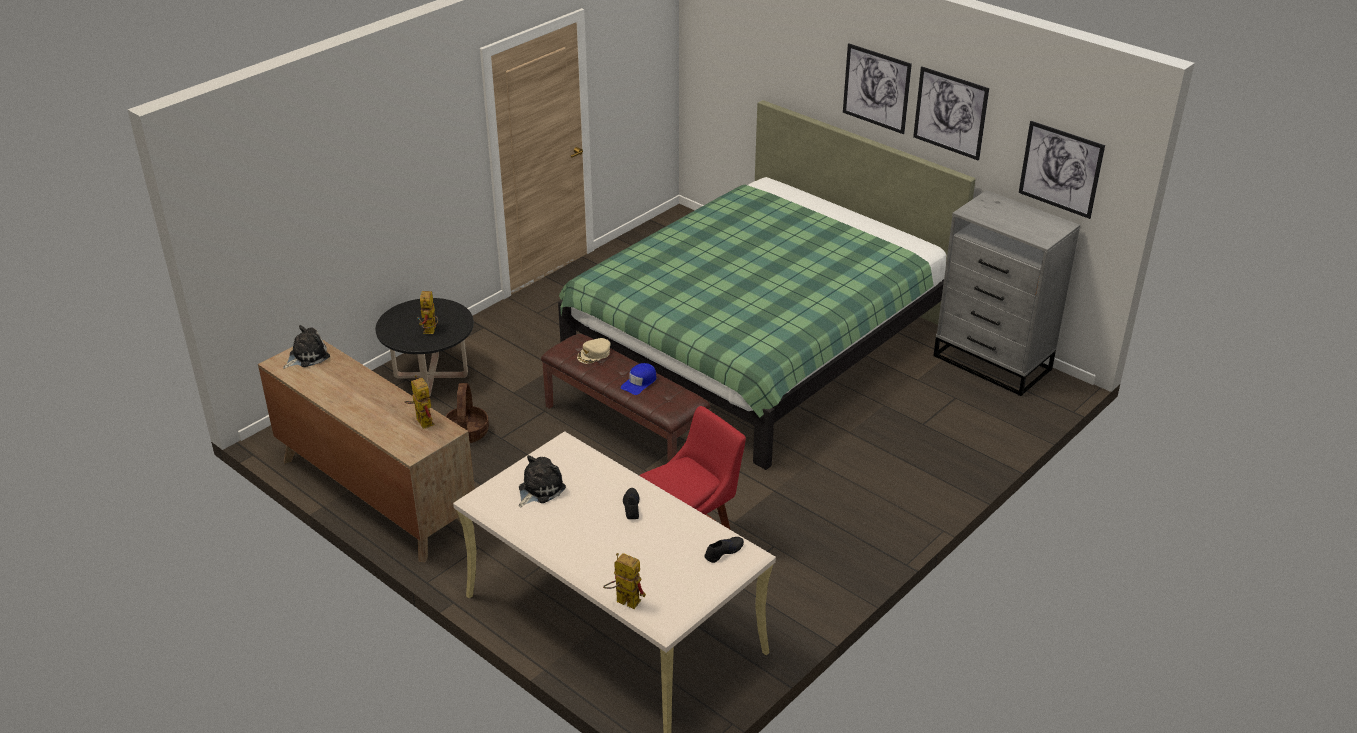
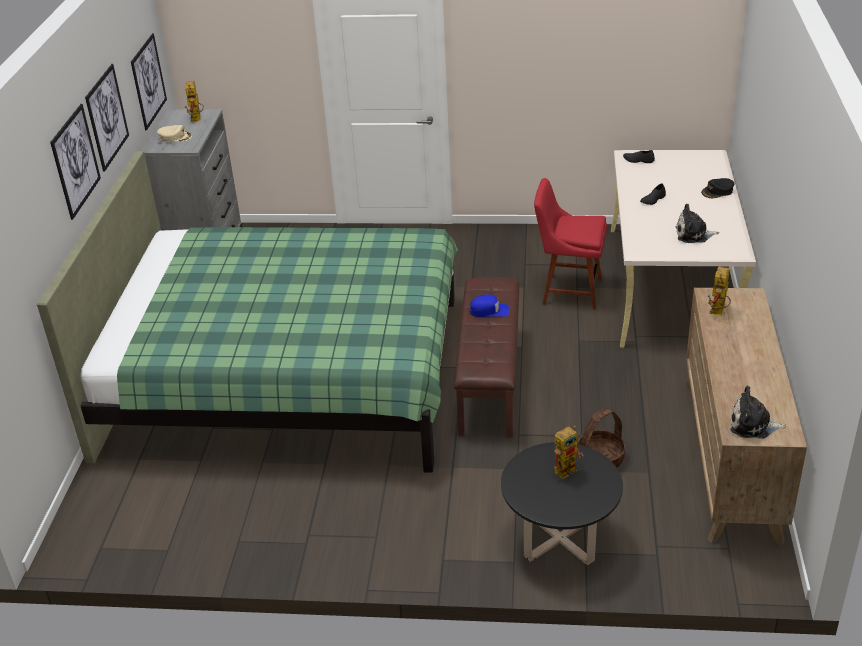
camera: 125 degrees left, 0 degrees up
(586, 561) = (717, 191): none -> black cap
(594, 354) = (481, 351): beige cap -> beige cap (175, 137)
(623, 601) = (723, 169): toy robot -> toy robot (197, 120)

